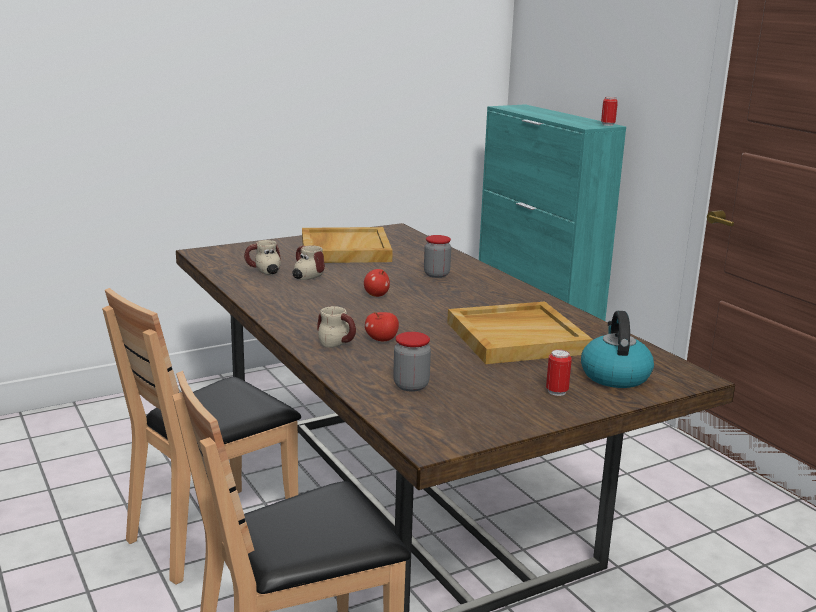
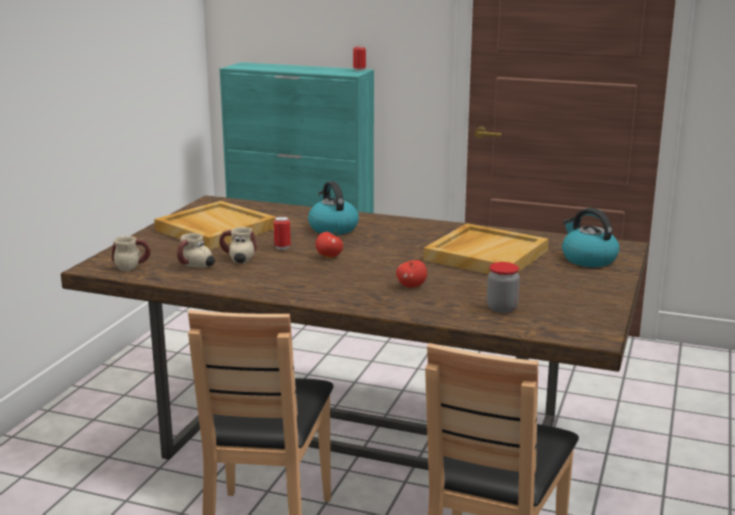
camera: 40 degrees left, 0 degrees up
(341, 342) = (391, 298): mug -> mug (133, 265)
(436, 274) = (332, 228): jar -> kettle
(557, 392) = (583, 280): can -> can (282, 247)

